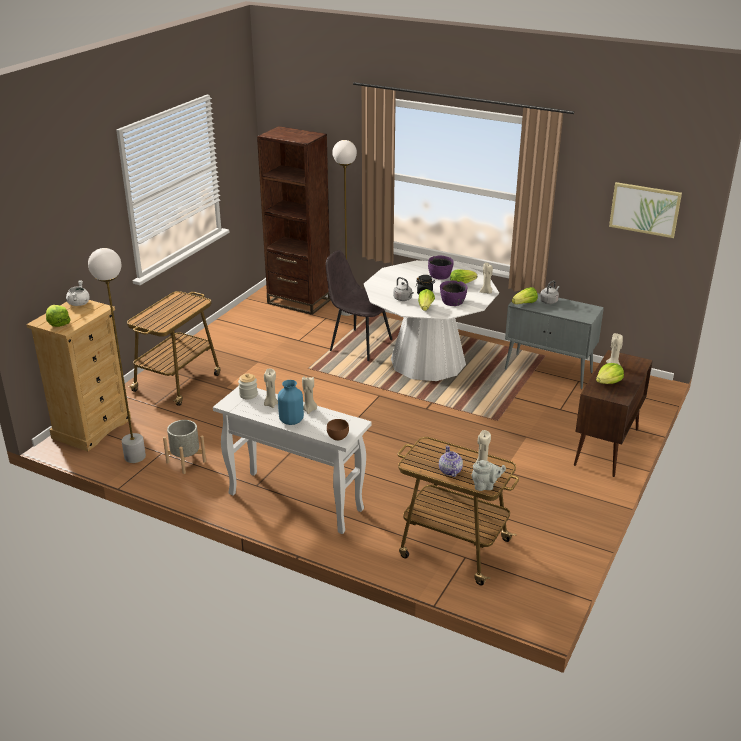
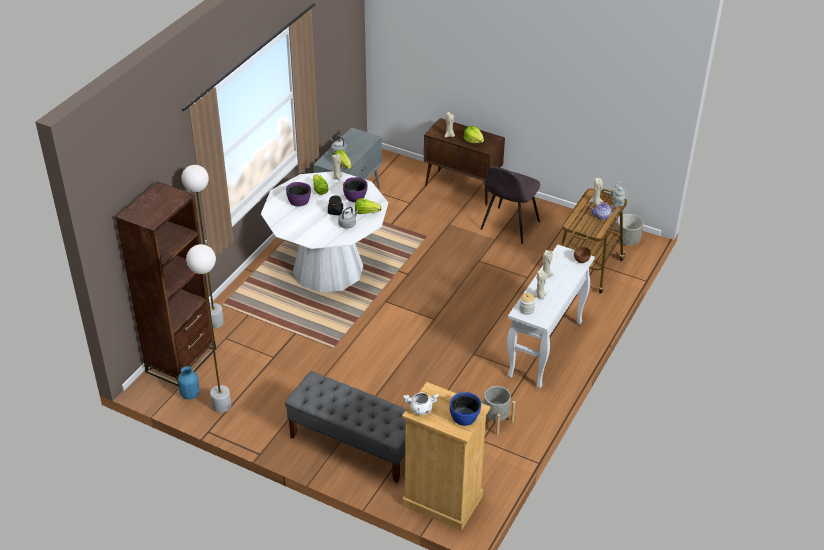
camera: 90 degrees left, 10 degrees up
(58, 323) = (465, 417): lettuce -> blue bowl
(135, 457) = (489, 459): white floor lamp -> white floor lamp (221, 406)
(178, 382) = (353, 444): cart -> grey bench
(291, 420) = (561, 284): blue vase -> blue vase (190, 394)
(359, 345) = (289, 313): grey chair -> grey chair (509, 226)
(528, 594) = (627, 240): none -> grey planter
(645, 209) = (343, 40): picture -> none

